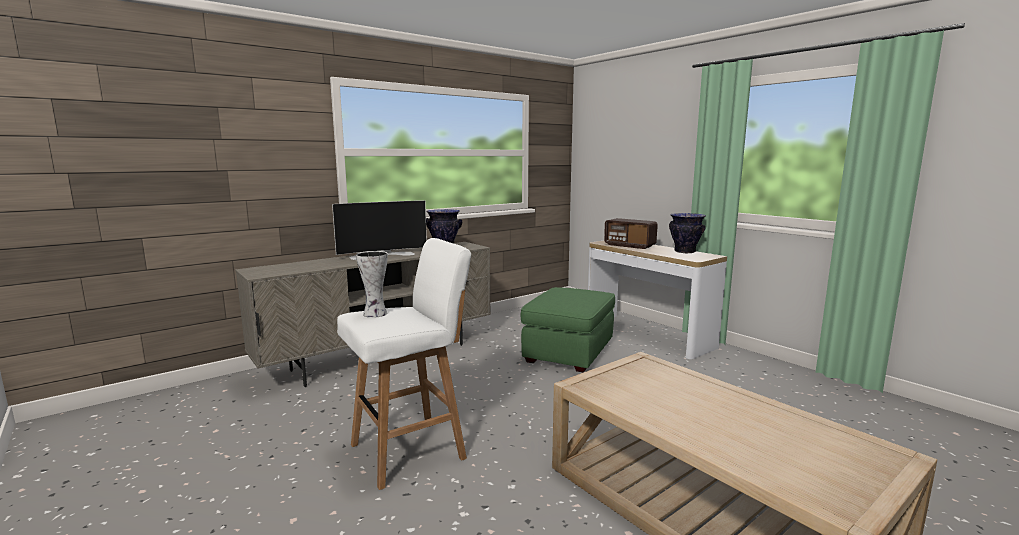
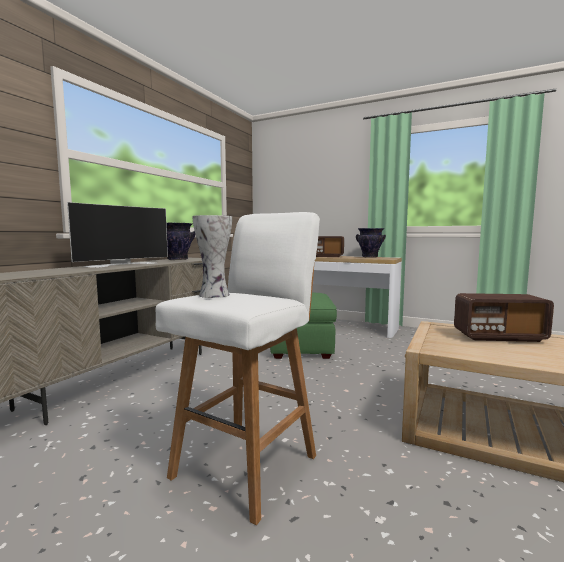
camera: 25 degrees left, 5 degrees down
(683, 386) = (498, 336): none -> radio

